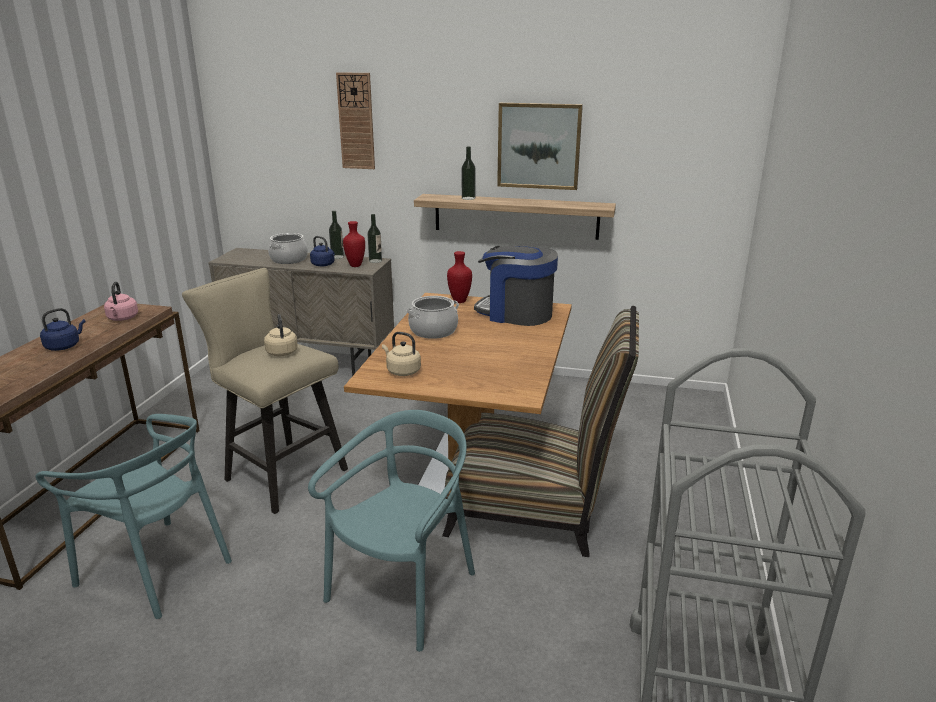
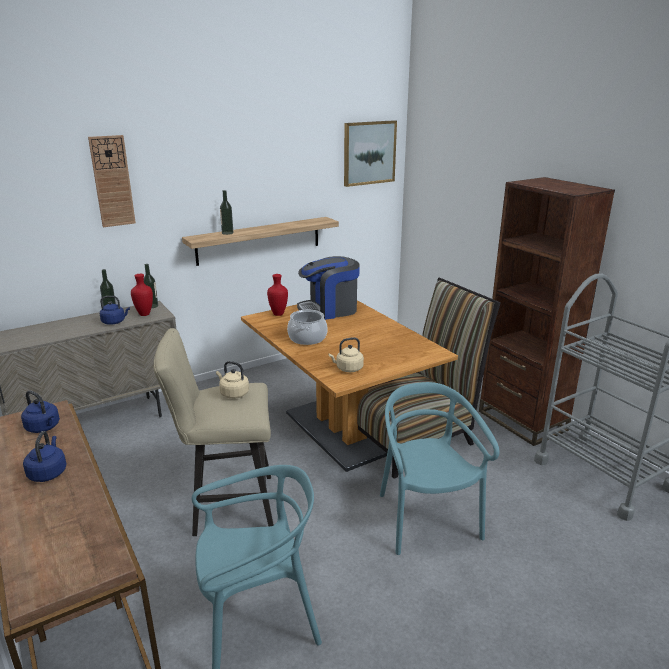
camera: 45 degrees left, 0 degrees up
(122, 318) = (44, 428): pink kettle -> blue kettle
(289, 259) = (70, 328): cooking pot -> none
(539, 146) = (271, 182): picture -> picture (369, 153)
(705, 570) = (522, 420): none -> brown bookcase

